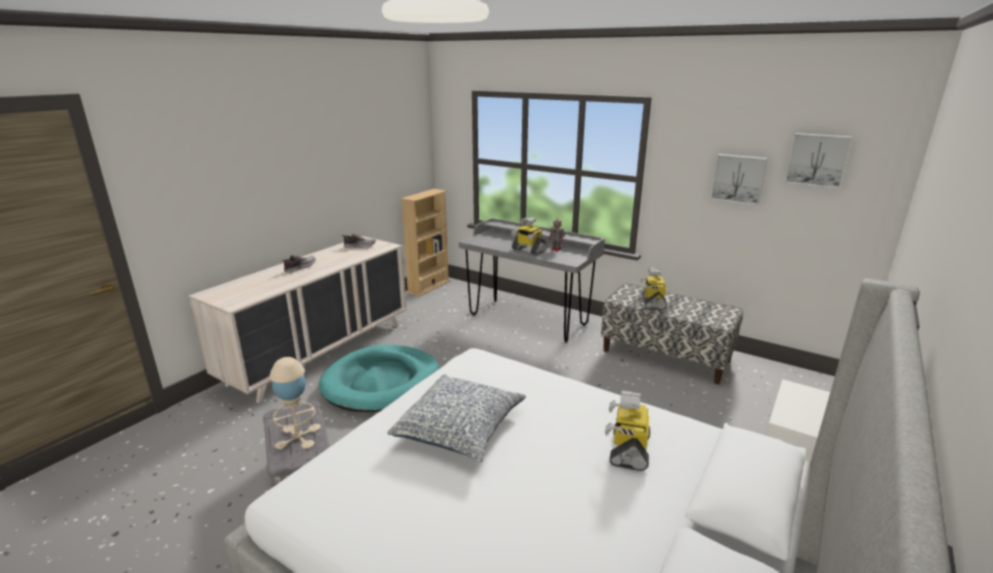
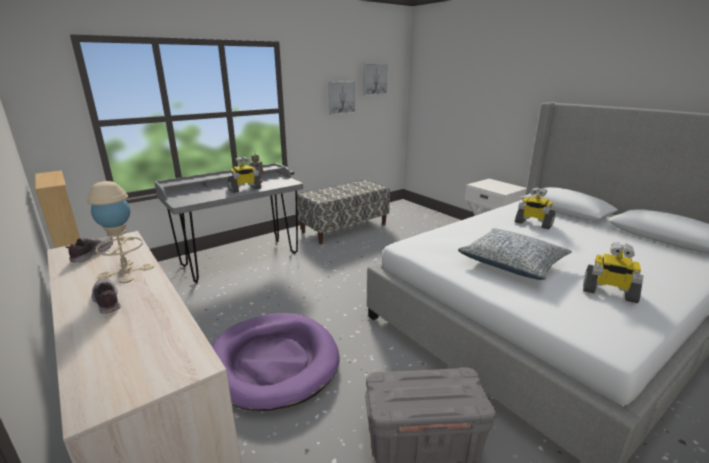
camera: 70 degrees left, 0 degrees up
(298, 436) = (439, 388): beige table lamp -> beige table lamp (126, 271)
(381, 382) = (274, 362): turquoise dog bed -> purple dog bed
(652, 302) = (336, 193): toy robot -> toy robot (608, 292)

